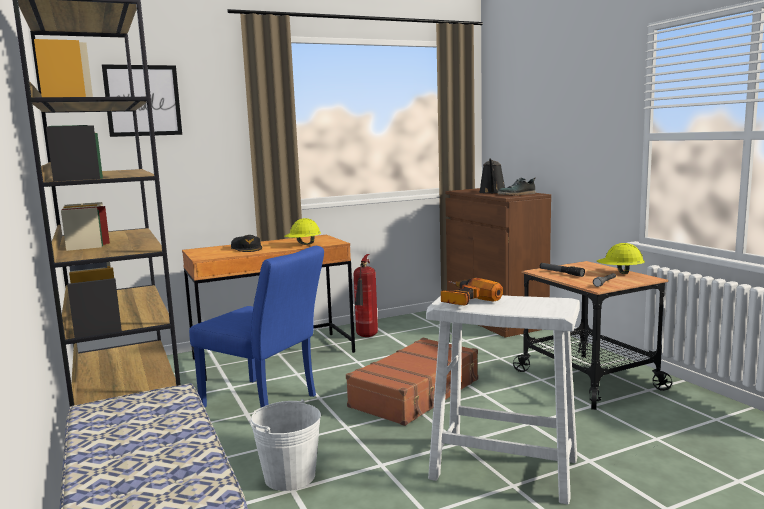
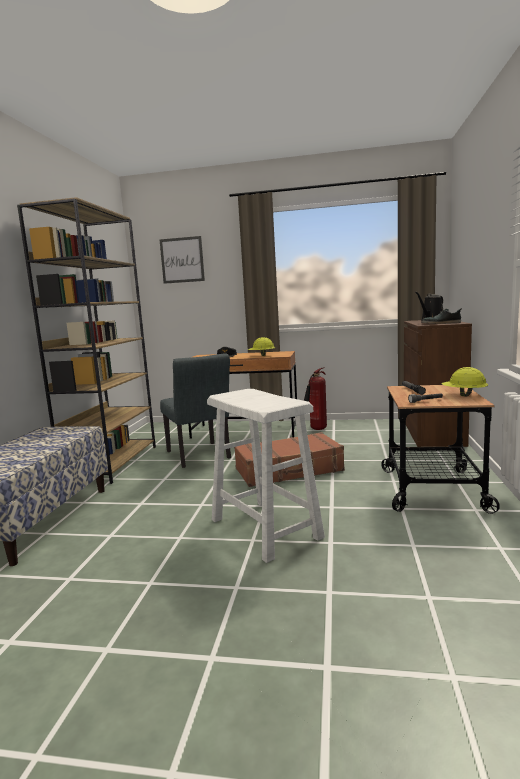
camera: 35 degrees right, 0 degrees up
(266, 403) = (200, 456): blue chair -> grey chair
(289, 476) = (150, 496): white bucket -> none
(463, 300) = (238, 394): power drill -> none

